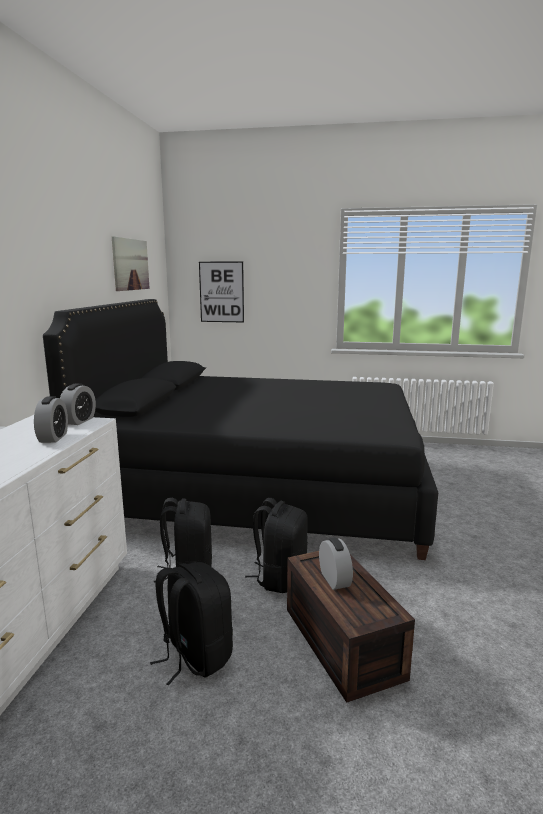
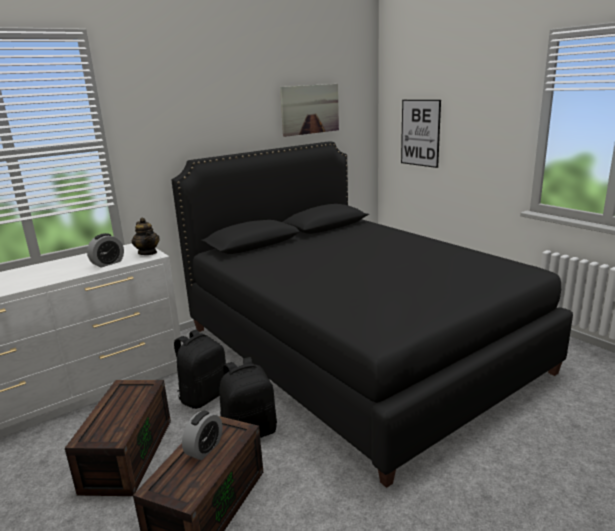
camera: 45 degrees right, 5 degrees up
(79, 421) = (148, 253): alarm clock -> teapot
(195, 656) = (127, 453): black backpack -> brown storage box

